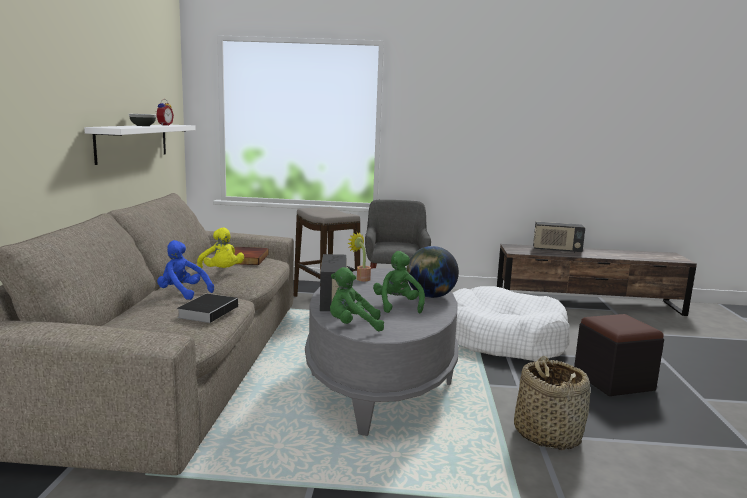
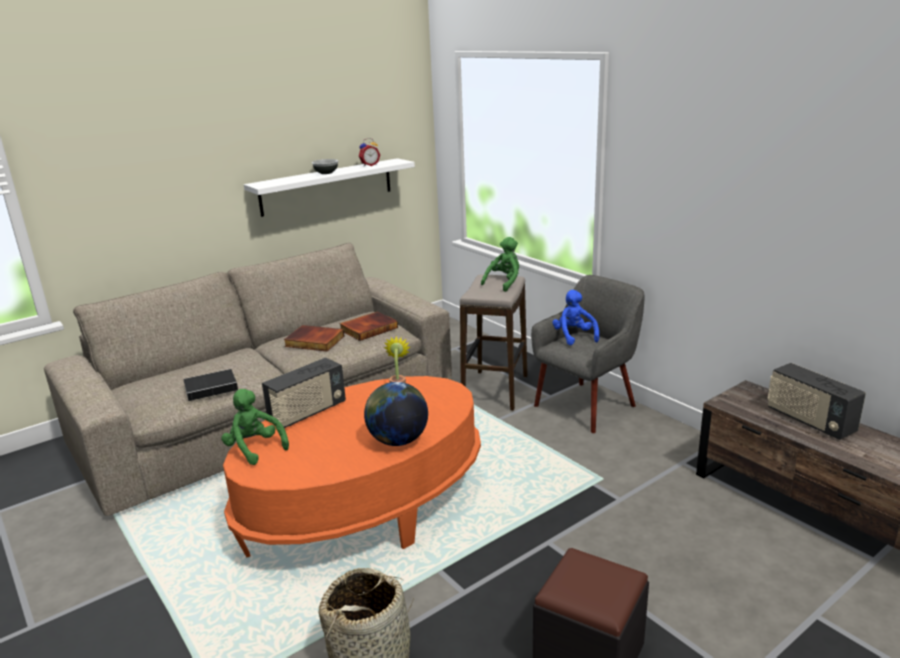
camera: 50 degrees right, 10 degrees up
(182, 293) = (242, 360): blue plush toy -> blue plush toy (574, 336)
(221, 272) = (314, 341): yellow plush toy -> book
(381, 379) = (365, 507): grey coffee table -> orange coffee table
(397, 306) = (341, 440): green plush toy -> green plush toy (504, 283)
(501, 339) = (579, 523): white dog bed -> none

